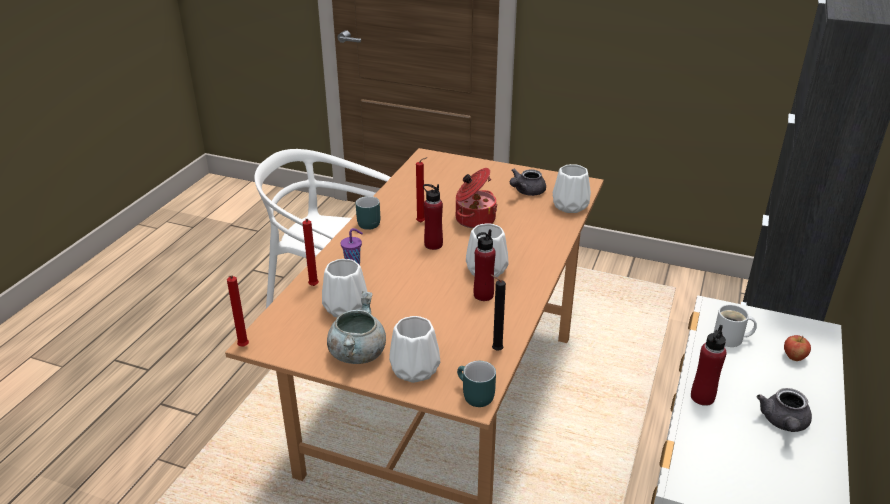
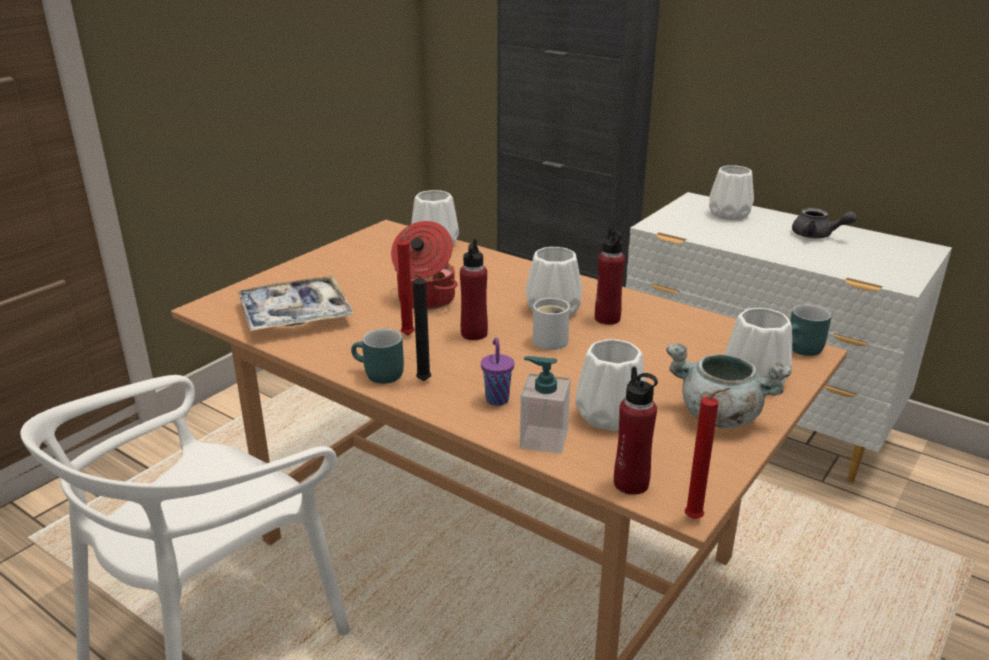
camera: 75 degrees left, 5 degrees down
(313, 287) = (543, 439): red candle -> soap dispenser
(429, 182) = (295, 315): none -> tray
(495, 350) = (719, 327): black candle -> black candle (422, 382)
(526, 192) = (380, 260): grey teapot -> none
(702, 397) = (786, 255): red bottle -> red bottle (631, 483)
(731, 339) = (702, 229): white mug -> white mug (552, 340)
(794, 357) = (730, 214): apple -> white vase

